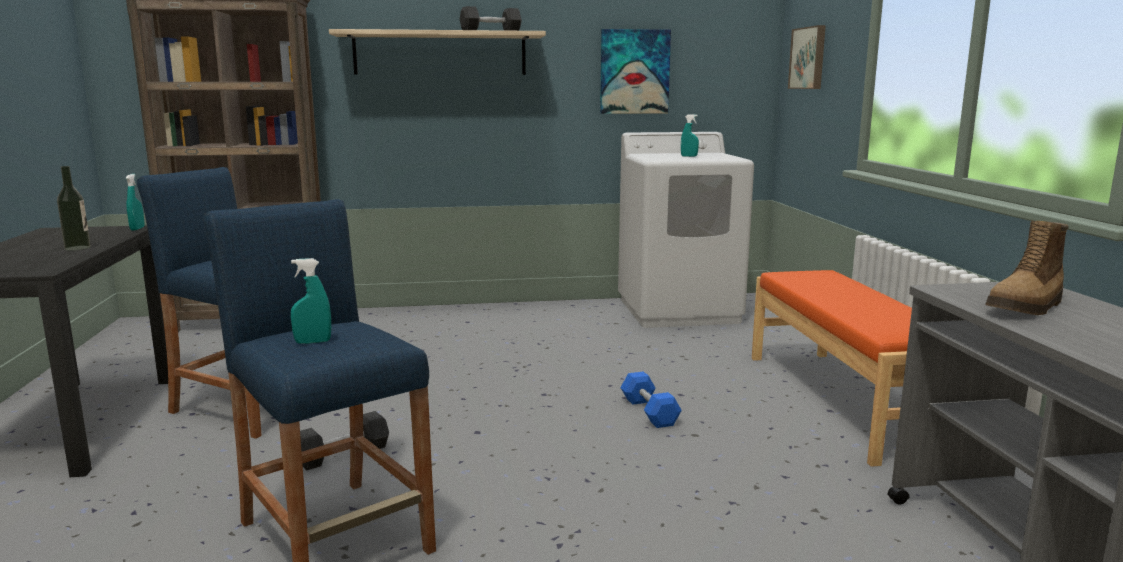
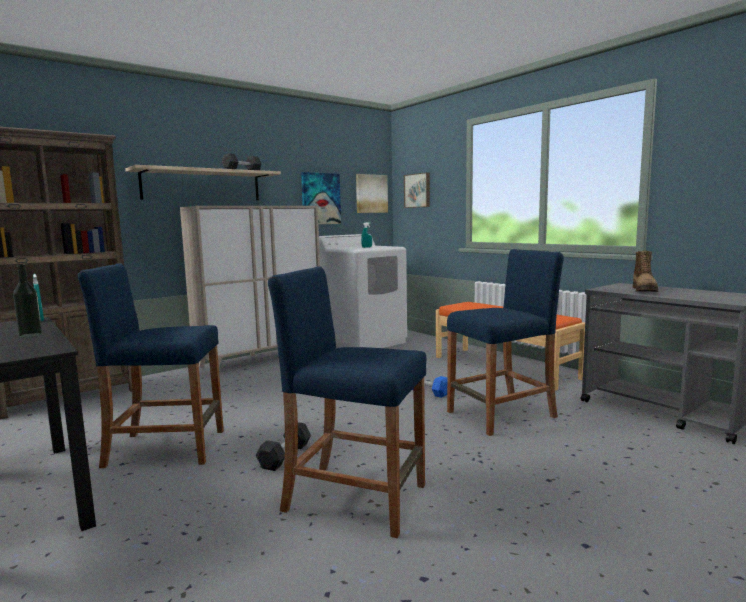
camera: 30 degrees left, 5 degrees down
(313, 342) = (363, 356): turquoise spray bottle -> none
(504, 312) = (261, 359): none -> beige cabinet
(707, 482) = (501, 415): none -> blue stool
(735, 62) = (371, 193): none -> picture

